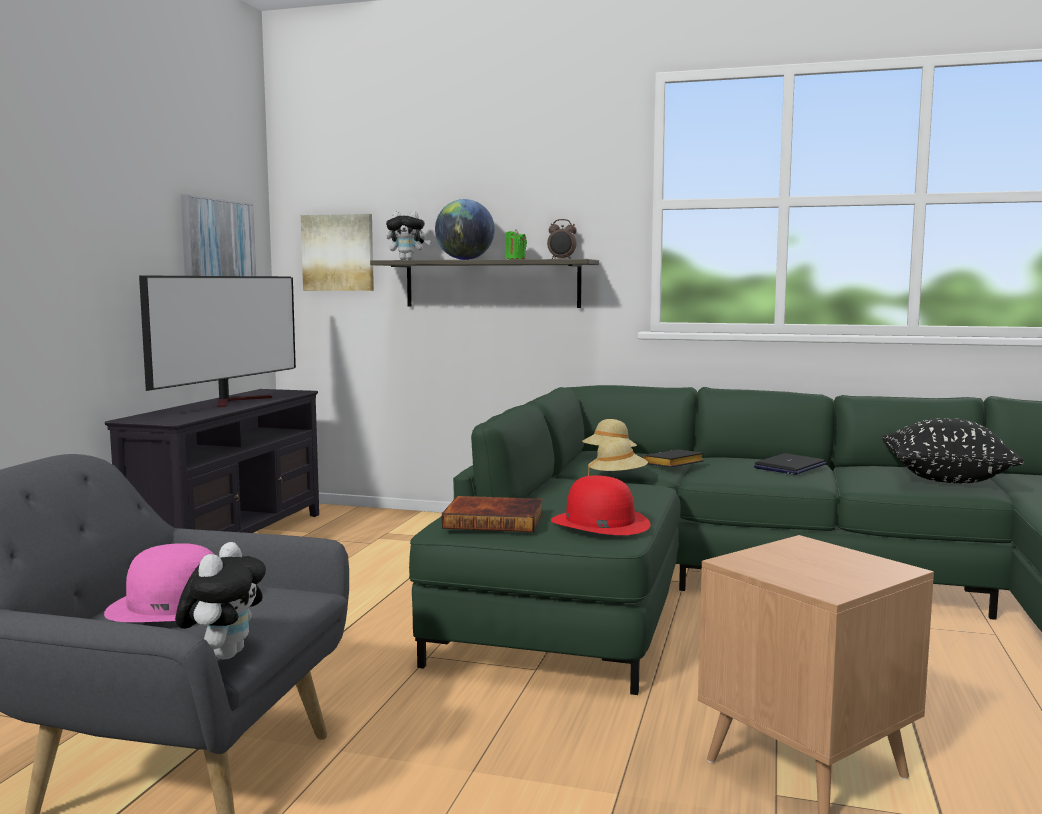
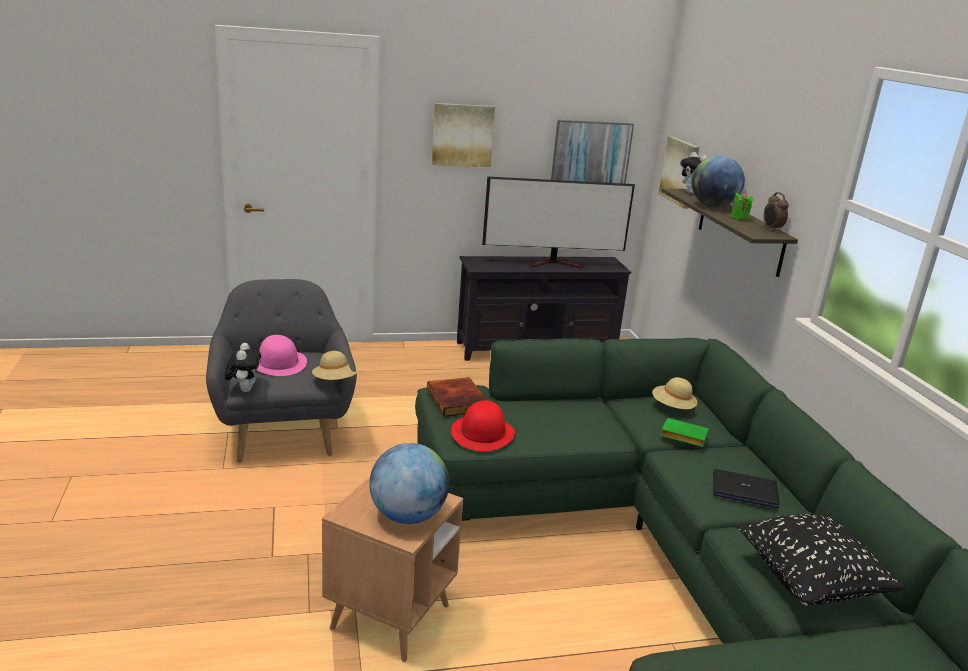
camera: 60 degrees right, 15 degrees up
(77, 213) = (462, 135): none -> picture
(224, 654) = (244, 389): plush toy -> plush toy turned 75 degrees counterclockwise
(617, 478) = (619, 422): beige hat -> beige hat (335, 381)
(673, 464) = (682, 436): black book -> green book
(840, 561) = (408, 515): none -> globe

